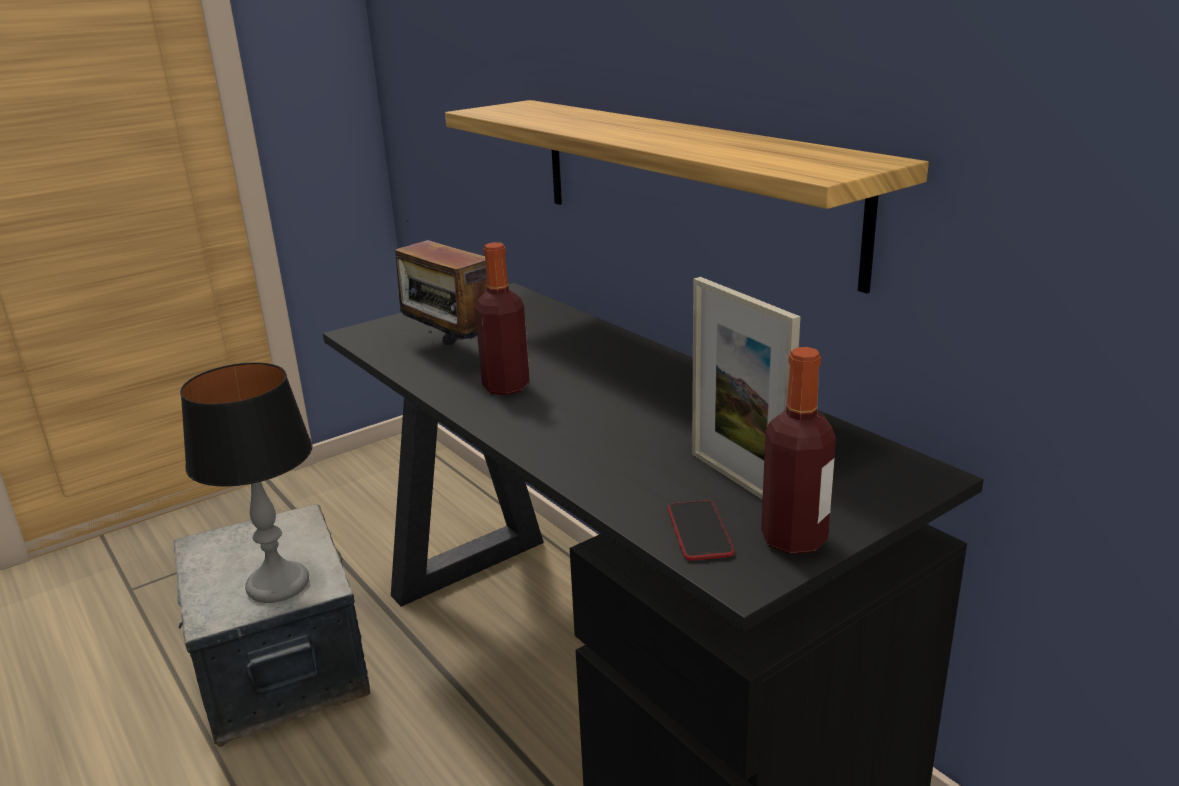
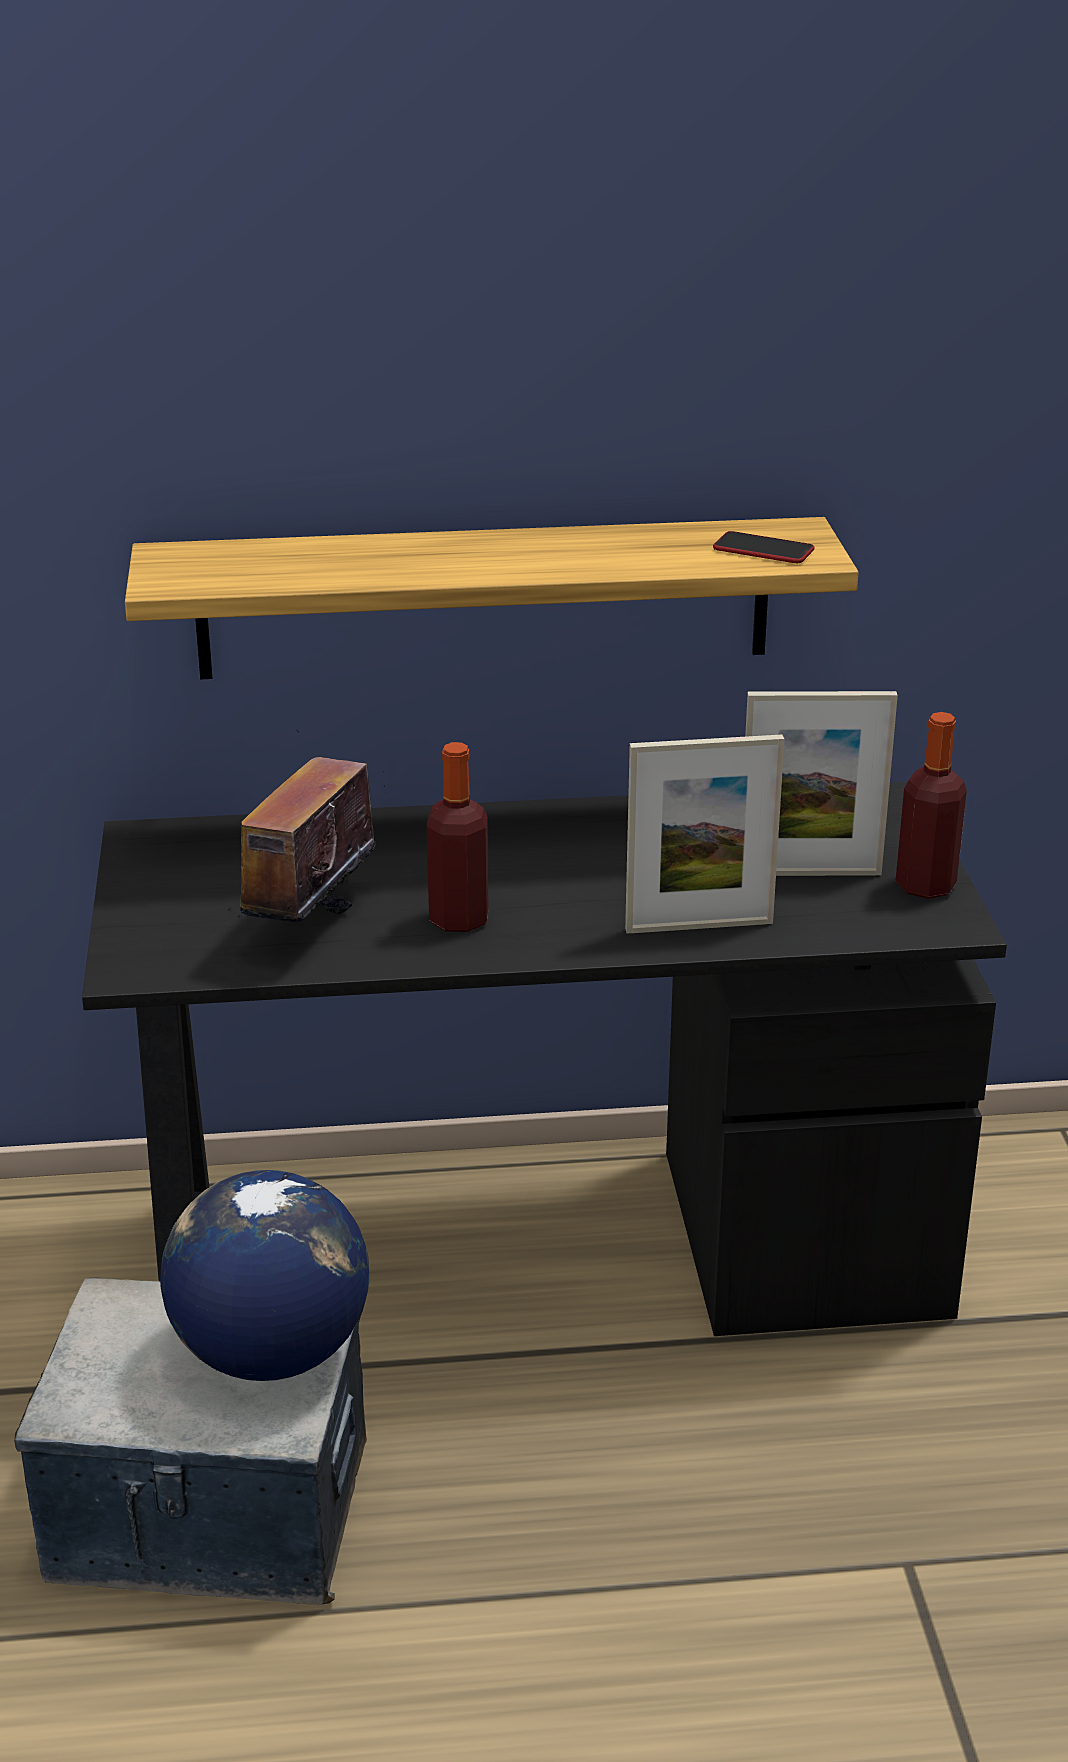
camera: 60 degrees left, 5 degrees up
(277, 584) = (270, 1353): table lamp -> globe
(452, 353) = (308, 925): radio -> radio turned 120 degrees clockwise
(592, 462) = (699, 926): none -> picture frame
(699, 531) = (875, 919): phone -> phone (763, 550)

